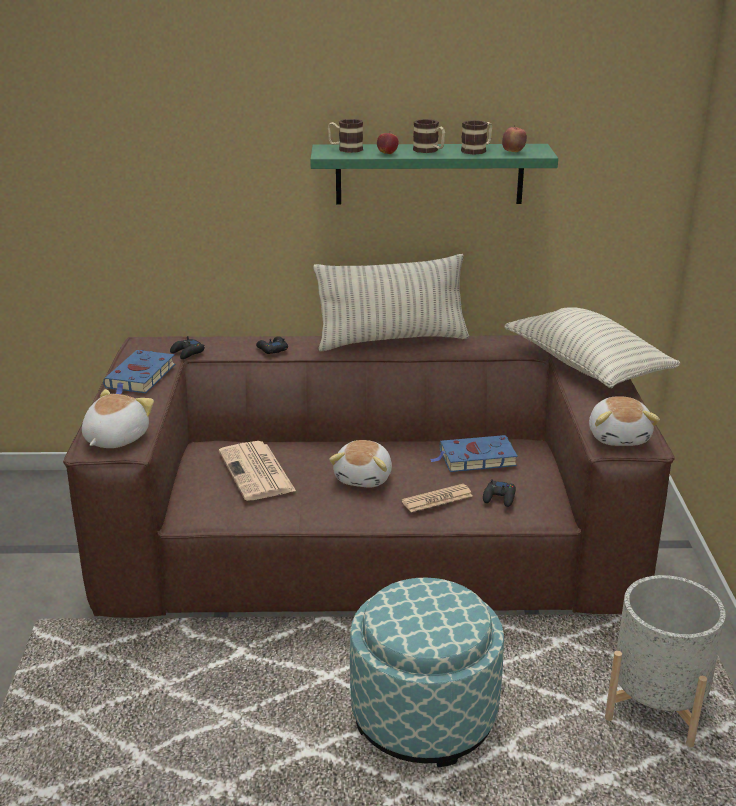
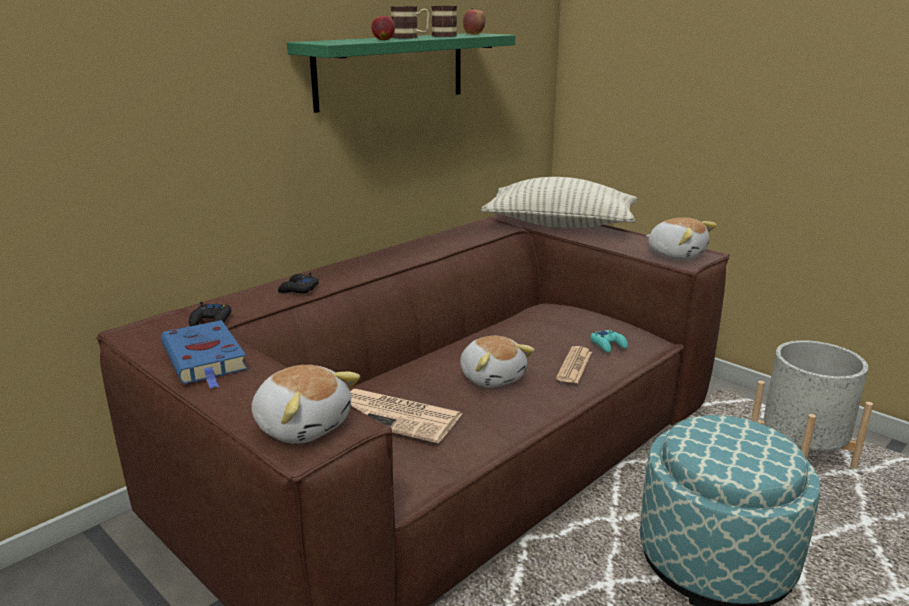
camera: 45 degrees left, 5 degrees down
(115, 438) = (303, 425): plush toy -> plush toy turned 150 degrees clockwise
(345, 149) = (334, 41): mug -> none
(392, 340) = (389, 251): pillow -> none
(475, 458) = (540, 328): blue book -> none
(499, 497) = (608, 345): black game controller -> turquoise game controller

